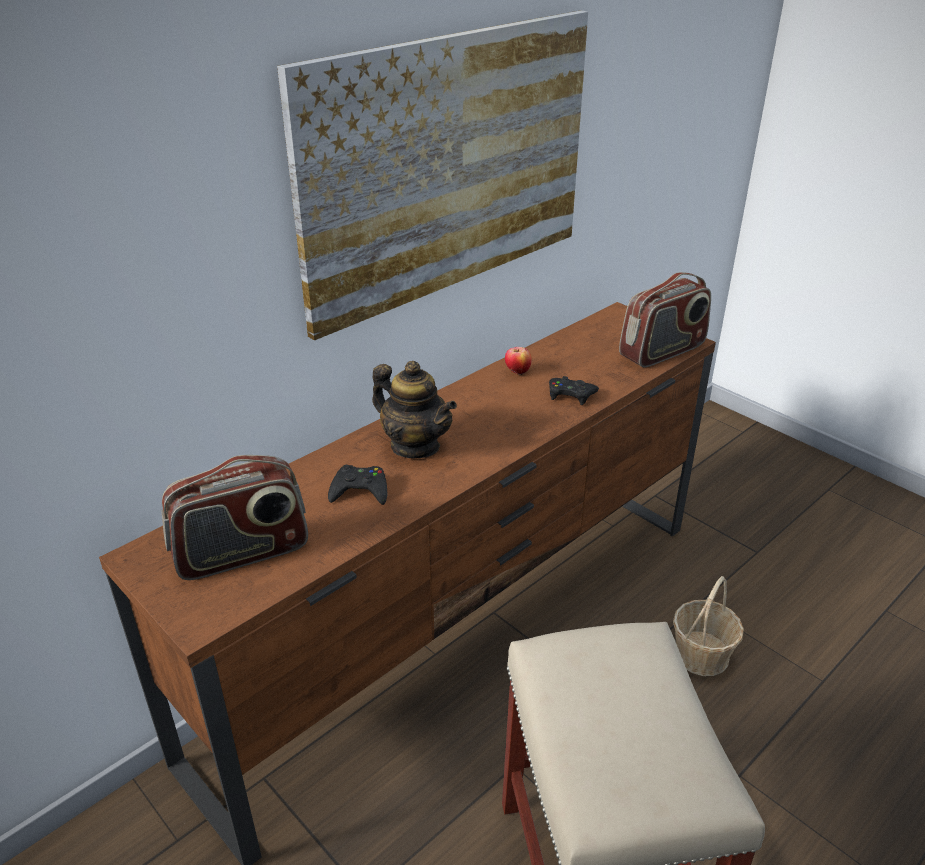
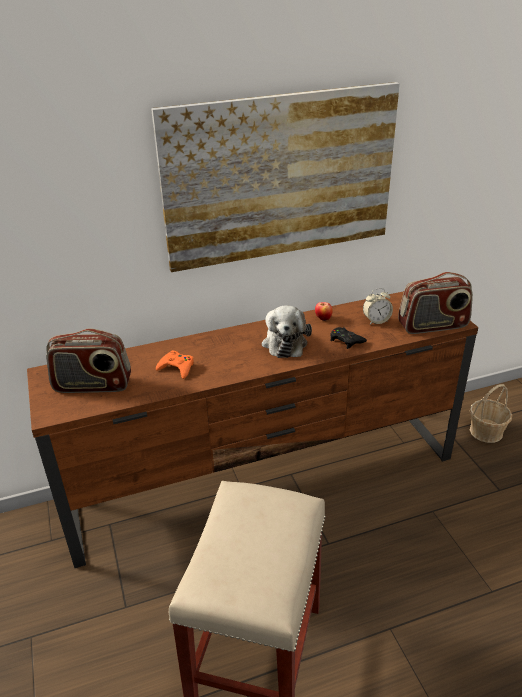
camera: 25 degrees right, 0 degrees up
(360, 490) = (177, 368): black game controller -> orange game controller
(415, 446) = (226, 349): teapot -> none
(490, 416) = (284, 342): none -> plush toy
(588, 360) = (376, 321): none -> alarm clock
(702, 654) = (413, 544): basket -> basket (486, 431)

